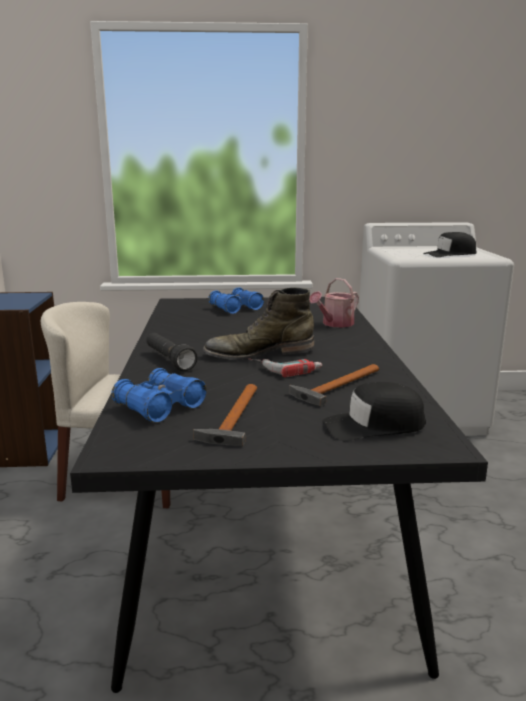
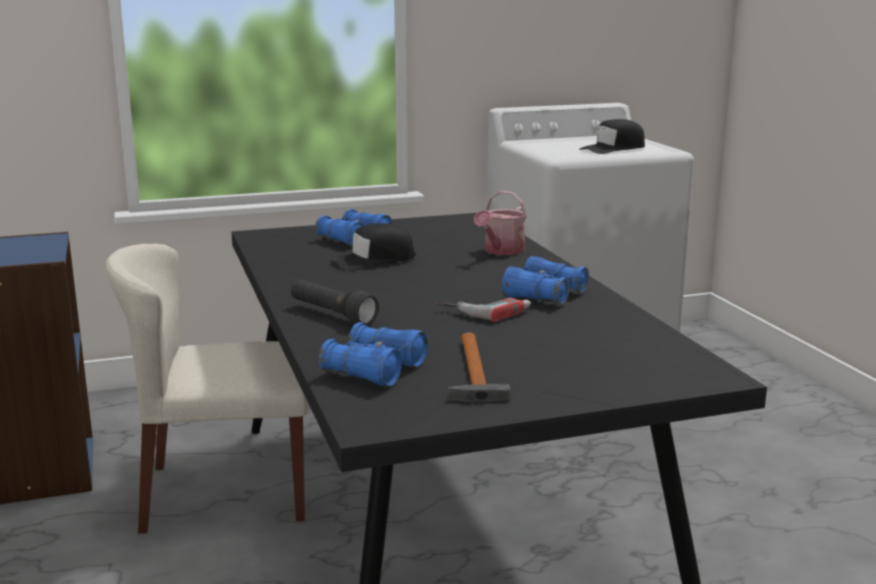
camera: 15 degrees left, 0 degrees up
(259, 353) = (437, 295): green boot -> none
(336, 386) = (561, 327): hammer -> none
(342, 359) = (545, 295): none -> blue binoculars
(374, 425) = (633, 364): black cap -> black cap (373, 260)

